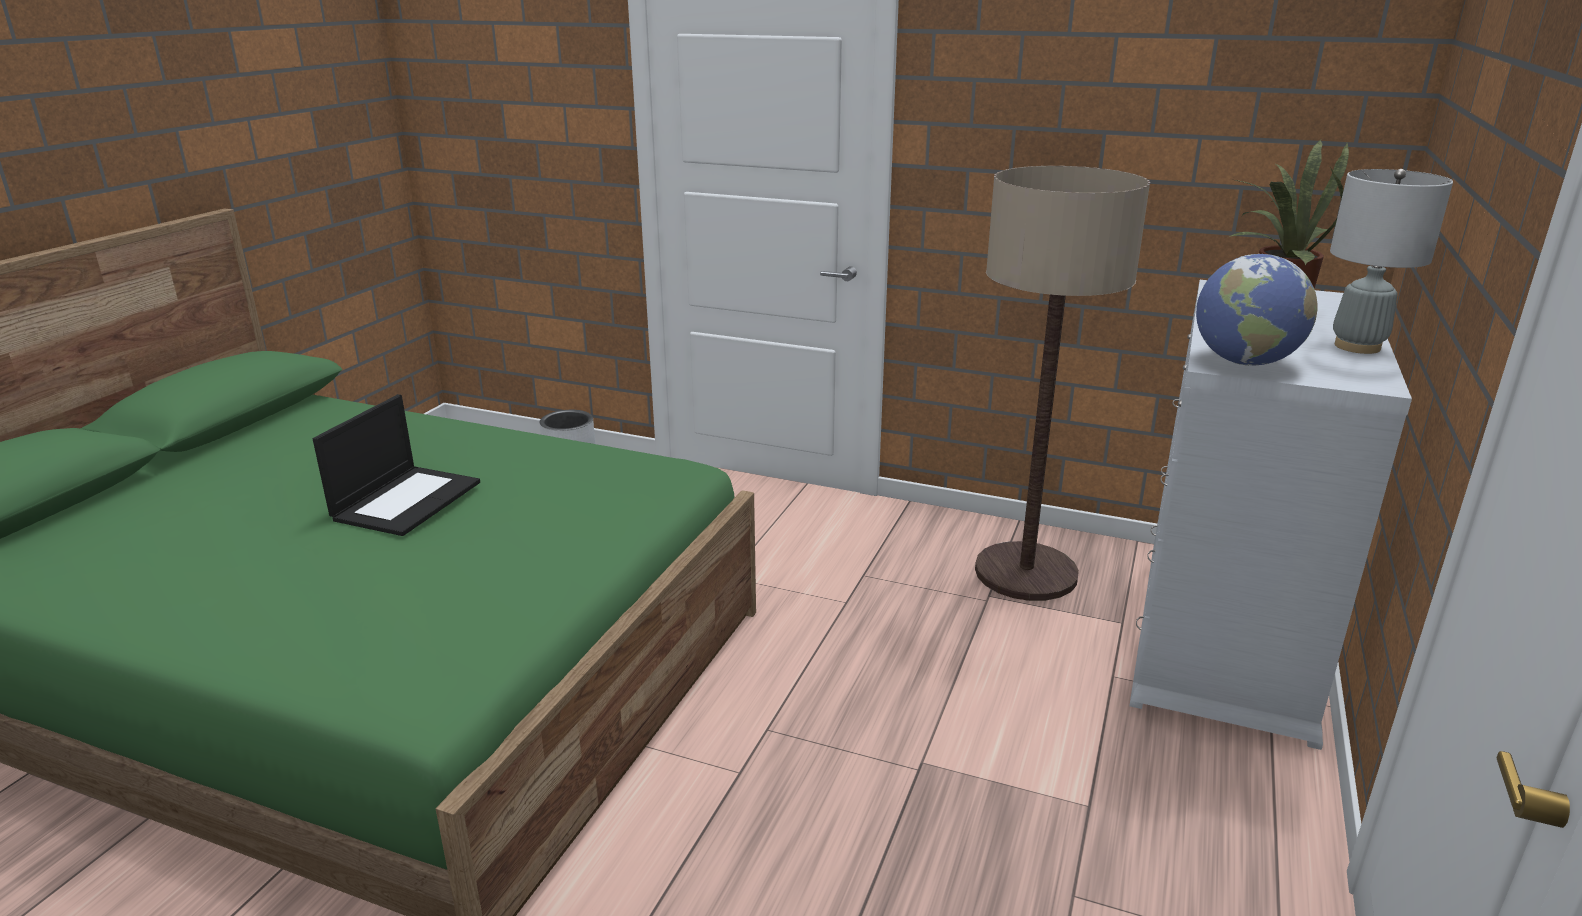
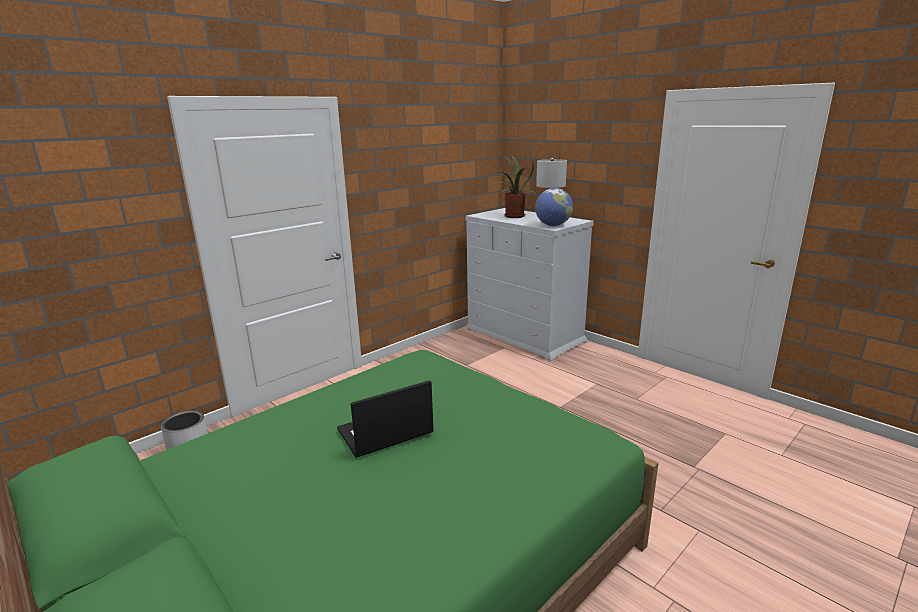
camera: 65 degrees left, 5 degrees down
(407, 500) = (384, 432): laptop -> laptop turned 75 degrees counterclockwise
(1025, 573) = (457, 353): floor lamp -> none

